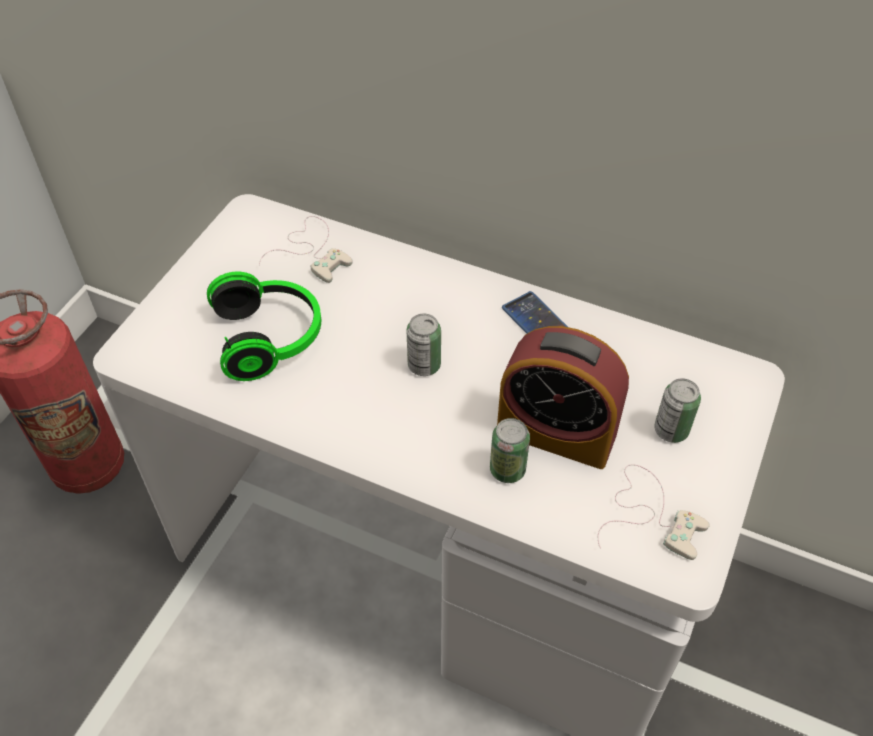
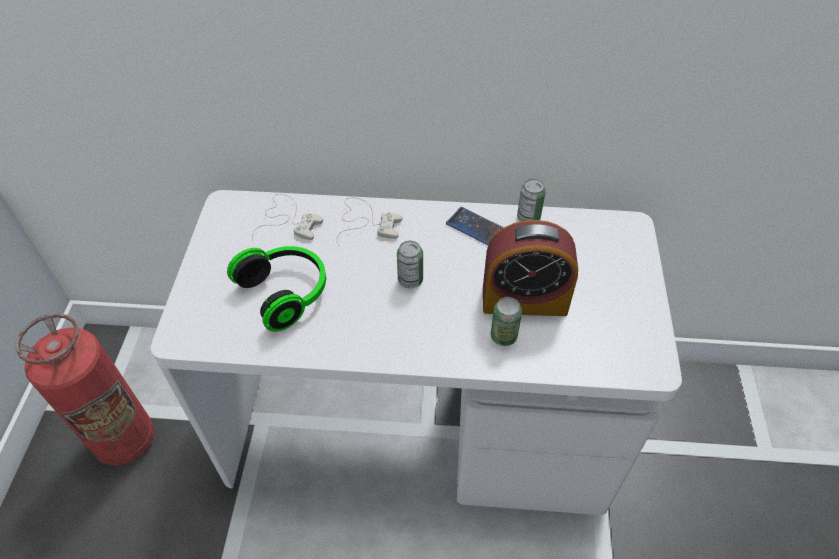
camera: 20 degrees left, 0 degrees up
(650, 514) = (612, 336): white game controller -> white game controller (366, 222)
(671, 430) = (598, 275): can -> can (528, 218)

